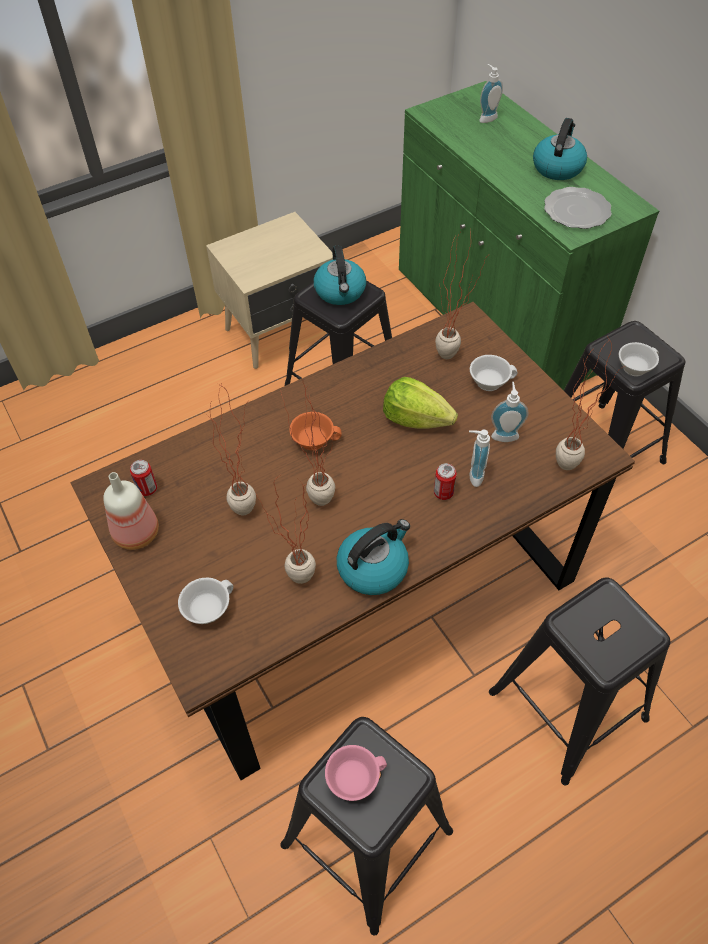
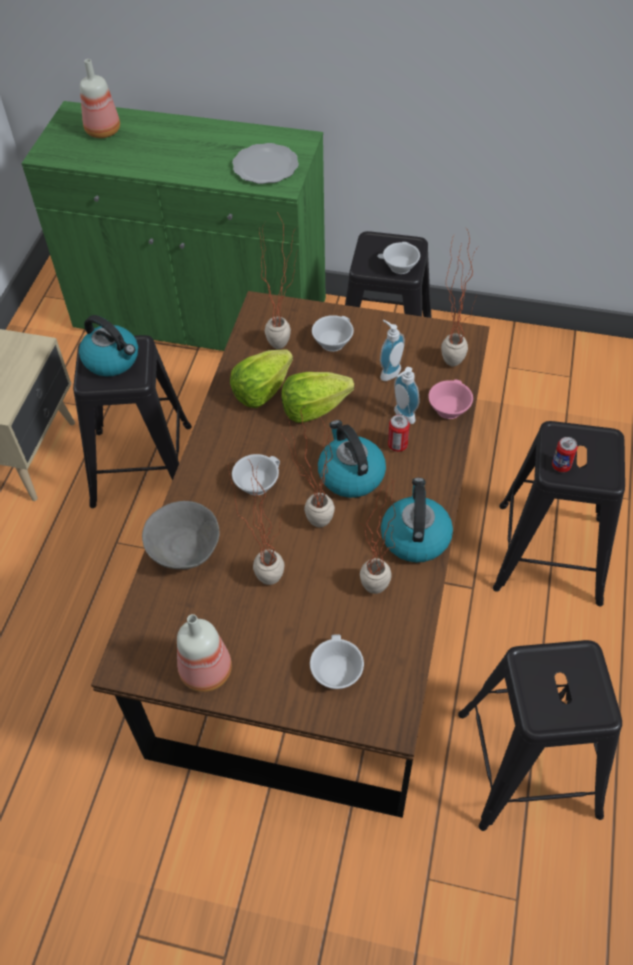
camera: 45 degrees left, 0 degrees up
(147, 489) = (169, 631): can -> can (561, 466)
(216, 446) = (184, 550): none -> grey bowl
(314, 439) = (256, 482): orange cup -> white cup
(353, 776) = (551, 691): pink cup -> pink cup (447, 407)
(395, 379) = (261, 390): none -> lettuce
(486, 118) = (104, 132): soap dispenser -> bottle
(557, 167) = (210, 141): kettle -> kettle (350, 474)

